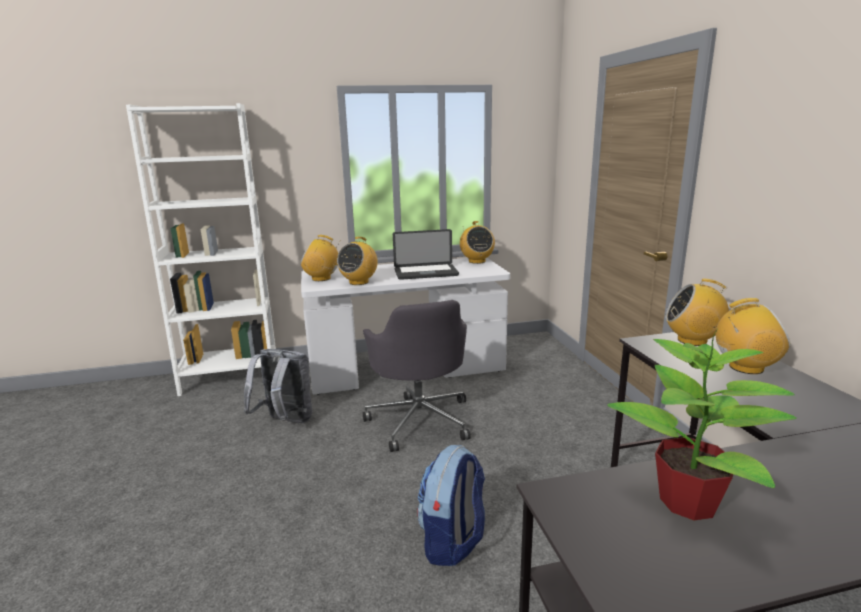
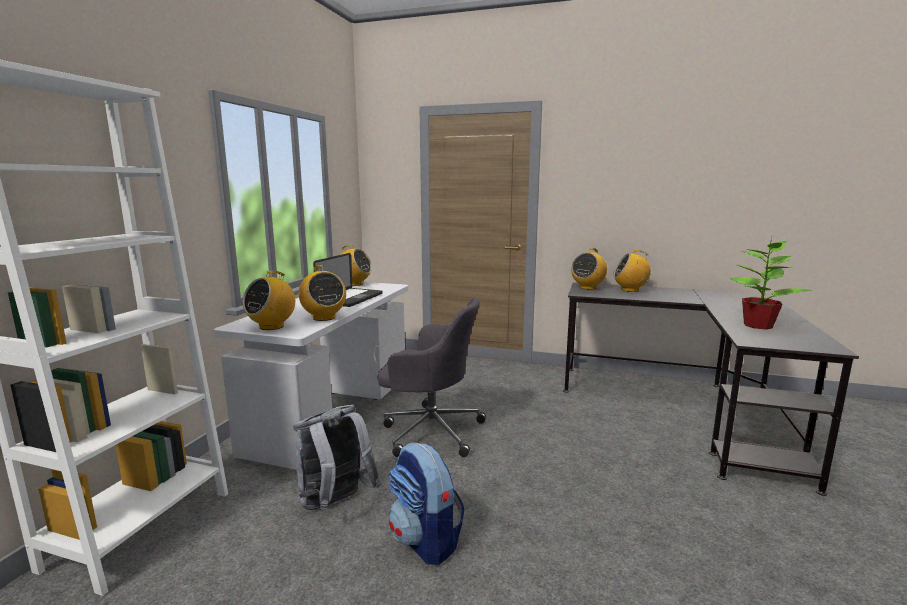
camera: 60 degrees left, 5 degrees down
(452, 541) = (599, 464): backpack -> backpack (425, 540)
(745, 367) = (630, 290): radio -> radio turned 120 degrees counterclockwise

